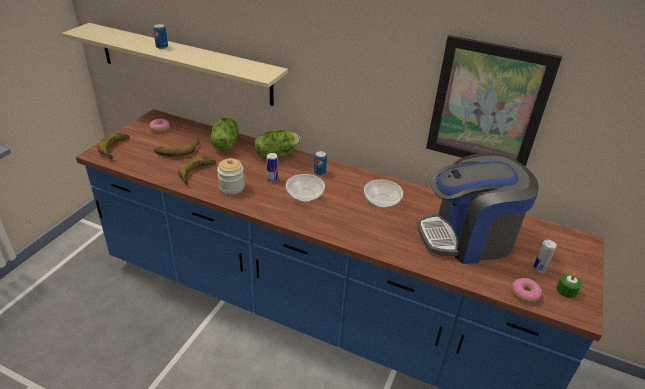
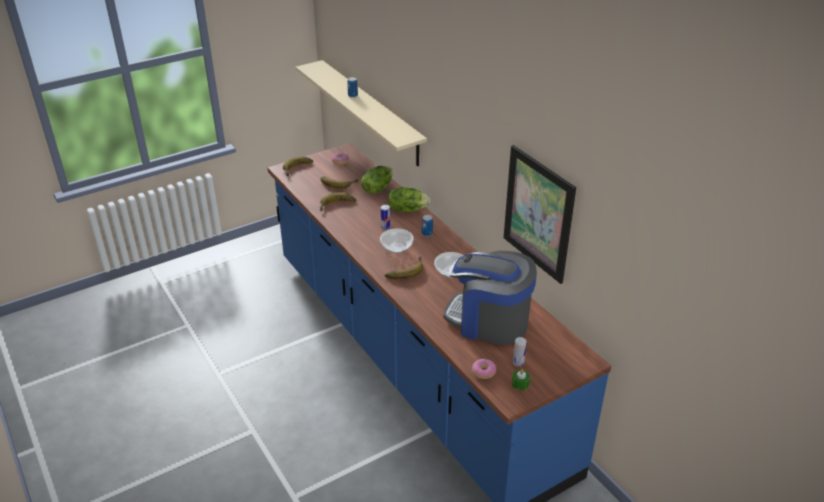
camera: 35 degrees right, 0 degrees up
(231, 188) = (350, 224): jar -> none
(336, 217) = (403, 270): none -> banana

